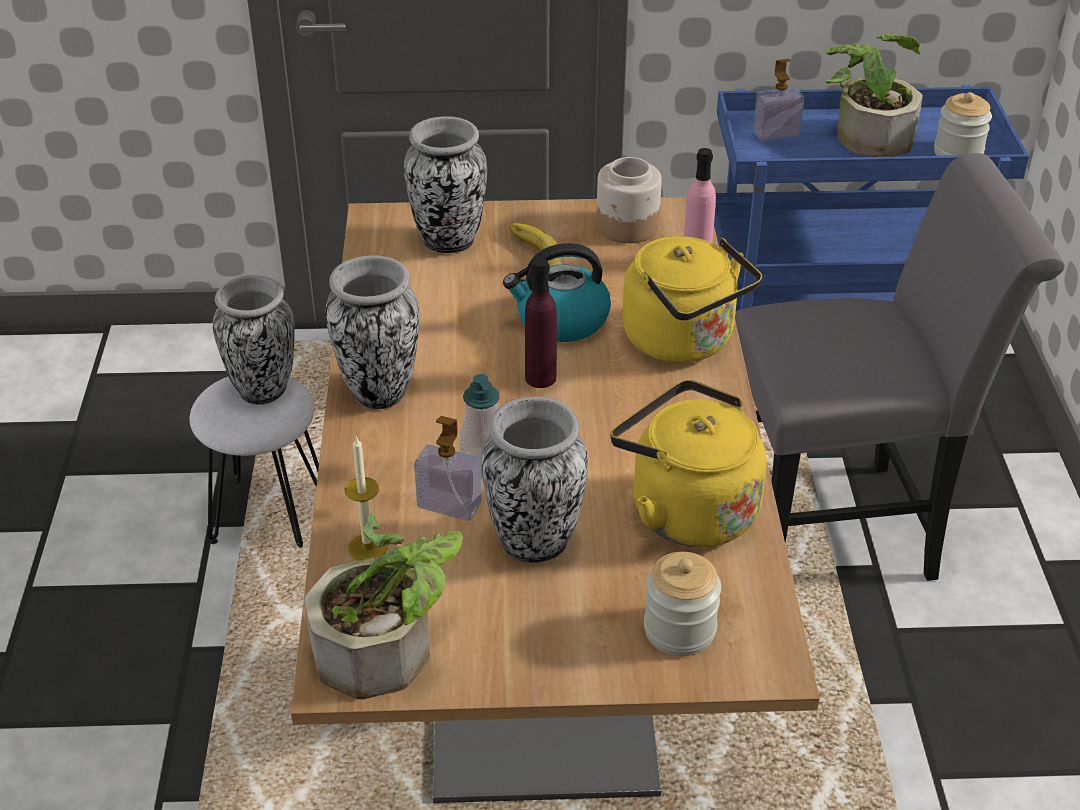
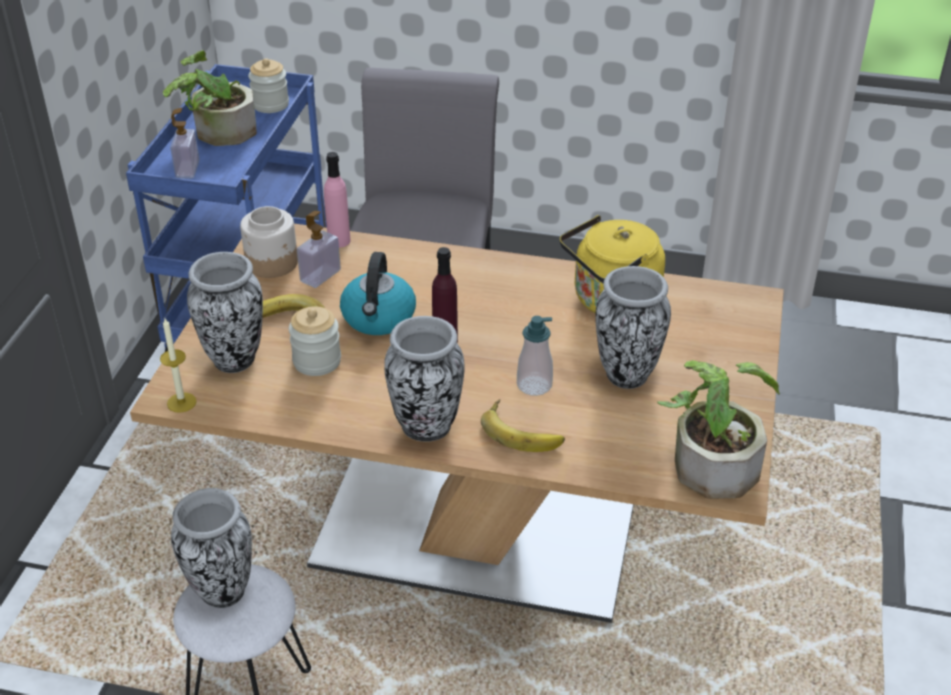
camera: 75 degrees left, 0 degrees up
(367, 547) = (608, 457): candle -> candle (181, 402)
(395, 468) = (523, 431): none -> banana
(449, 505) = (574, 409): soap dispenser -> soap dispenser (320, 276)
(679, 630) = (720, 328): jar -> jar (317, 361)
(684, 342) = (433, 266): yellow kettle -> none

